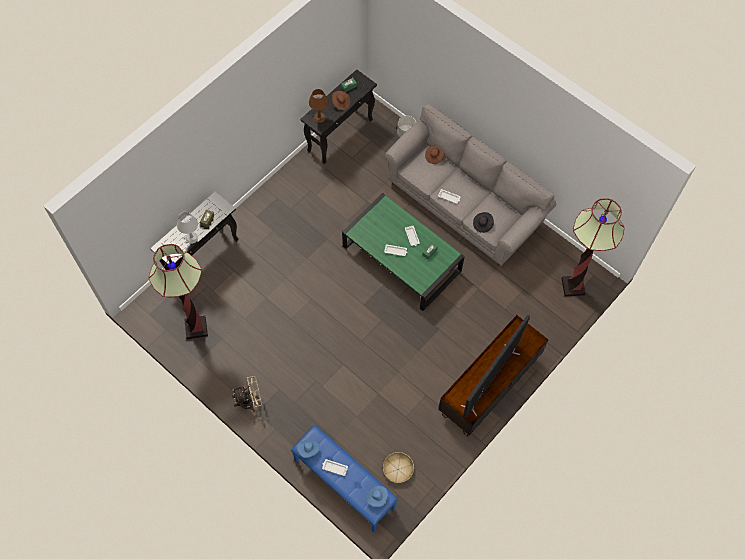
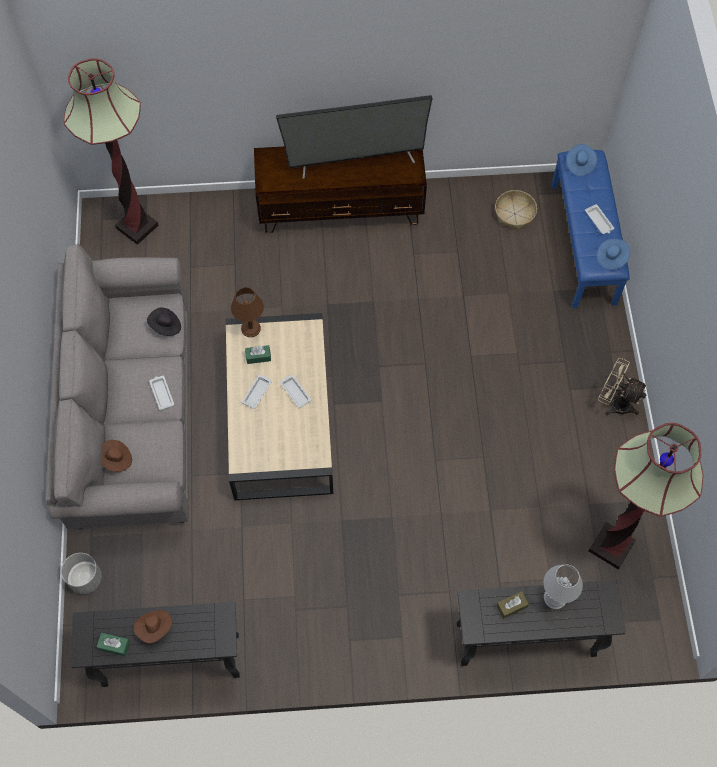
camera: 135 degrees left, 0 degrees up
(319, 117) = (208, 631): brown table lamp -> brown table lamp (251, 328)
(402, 258) = (279, 415): green coffee table -> beige coffee table

